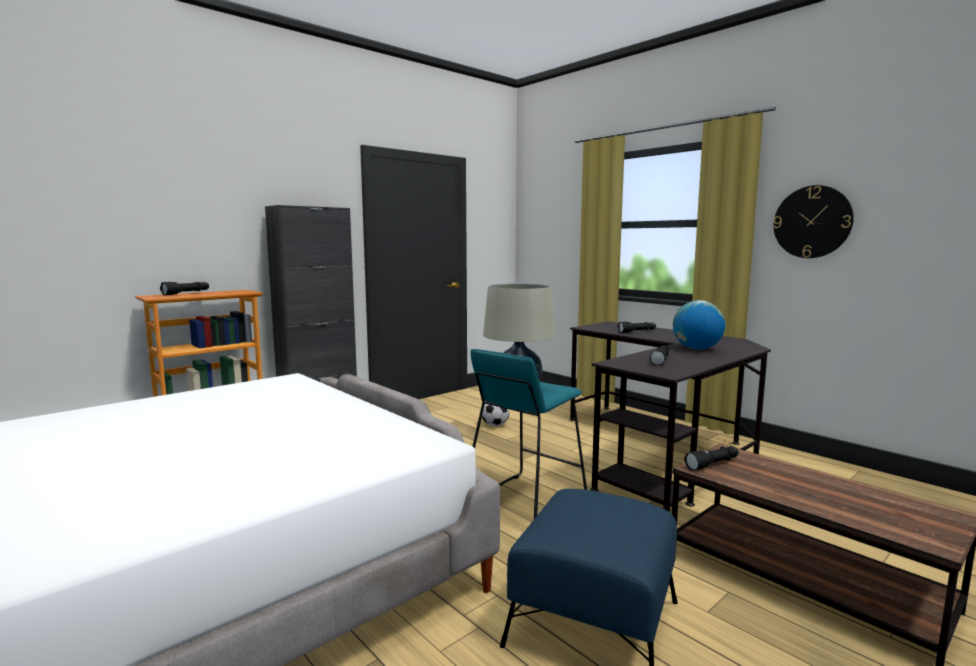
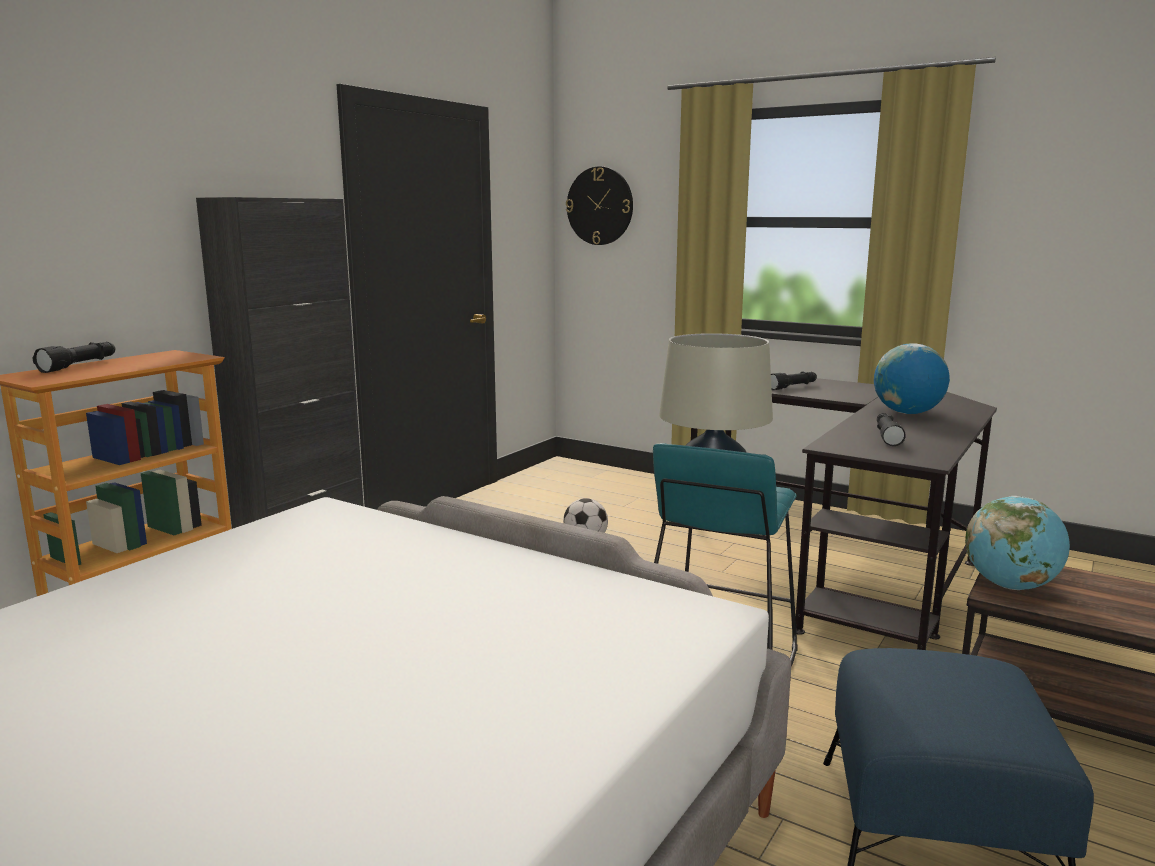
camera: 15 degrees left, 5 degrees up
(713, 464) = (1011, 586): black flashlight -> globe
(812, 222) = (1037, 226): wall clock -> wall clock (600, 206)

